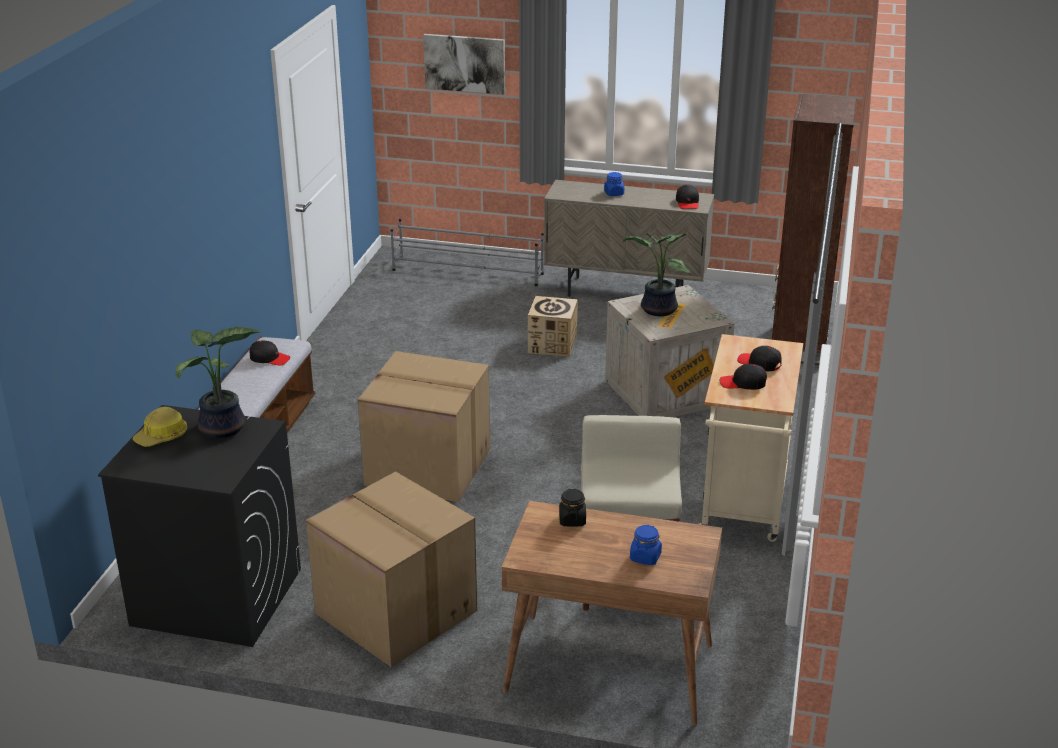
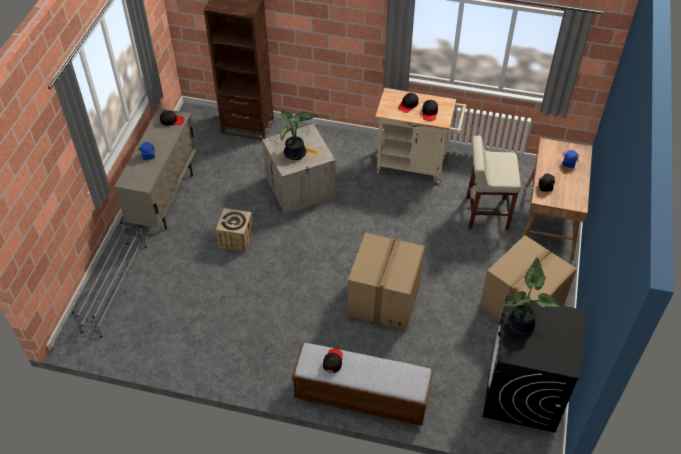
camera: 90 degrees left, 20 degrees up
(162, 437) = (535, 353): hard hat -> none
(465, 63) = (42, 182): picture -> none

